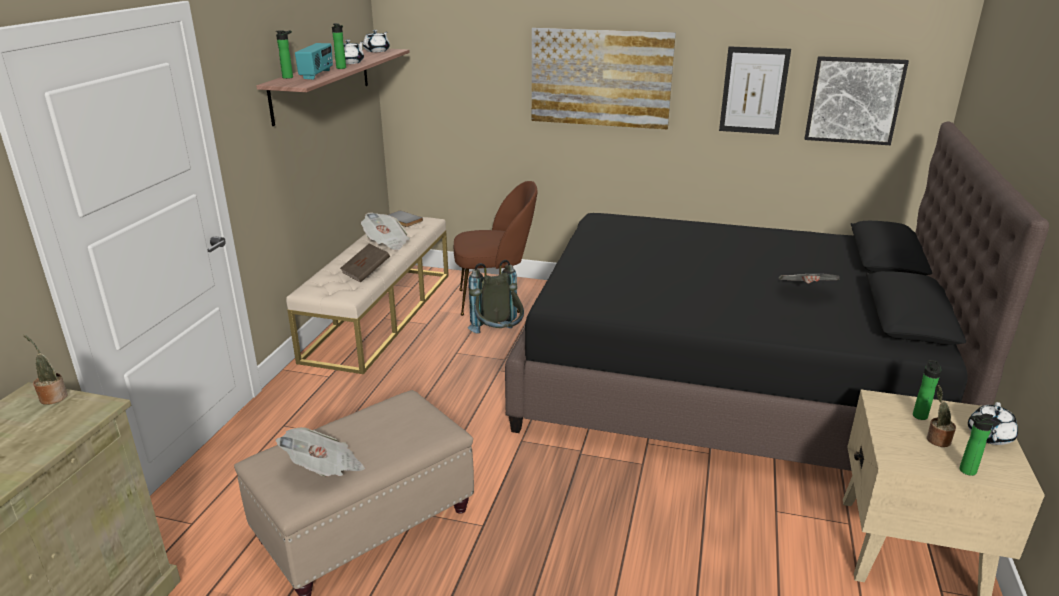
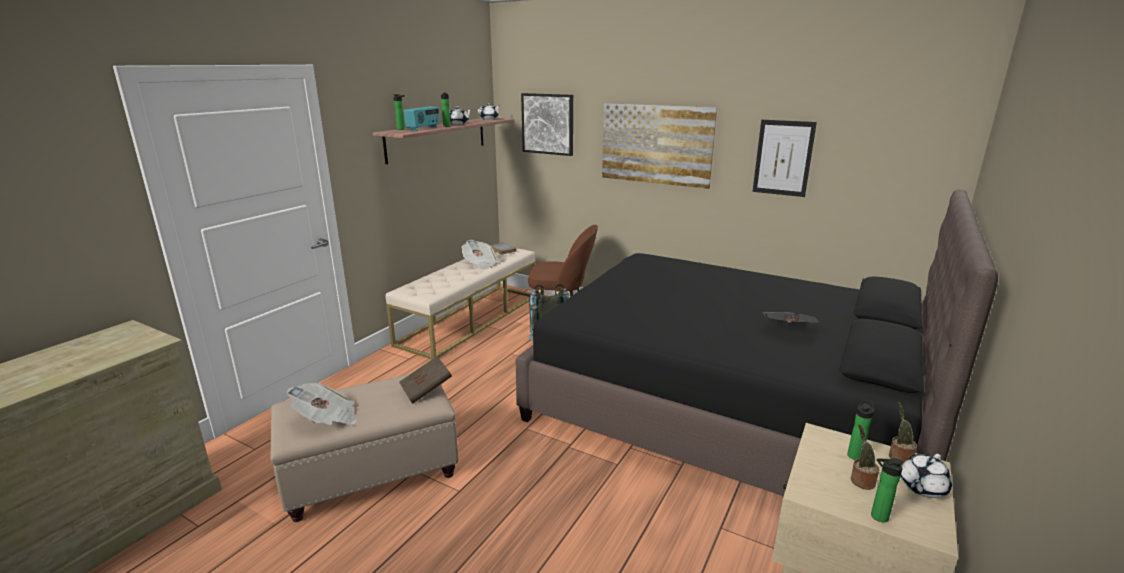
camera: 15 degrees right, 5 degrees down
(52, 397) = (137, 331): potted plant -> potted plant (898, 457)
(366, 272) = (451, 282): brown book -> brown book (426, 390)
(854, 100) = (875, 169): picture -> picture (548, 124)

